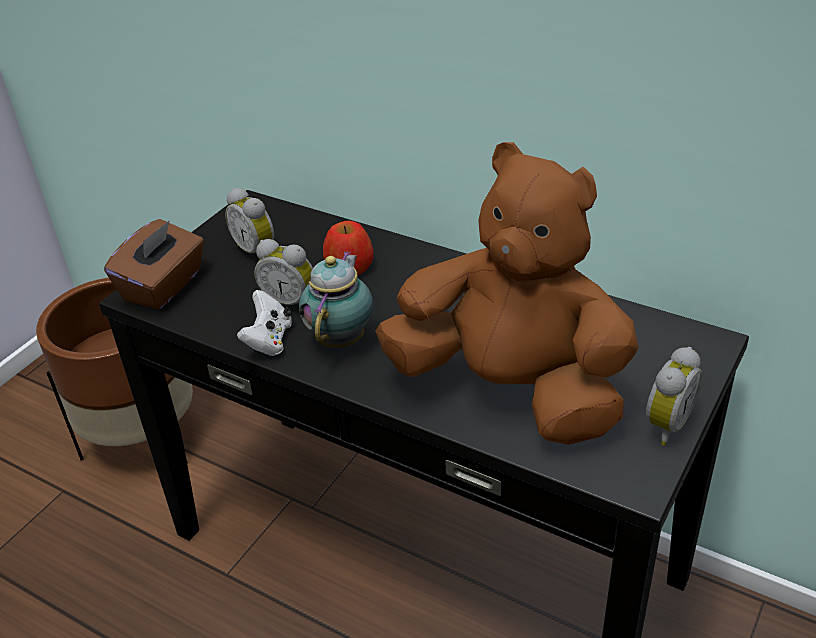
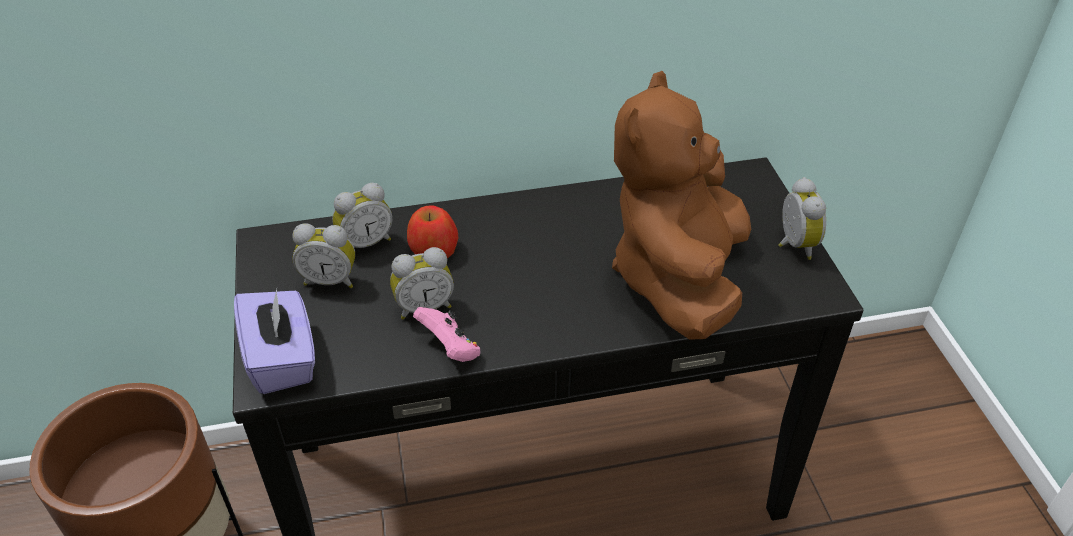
camera: 45 degrees left, 5 degrees up
(164, 286) = (282, 359): brown tissue box -> purple tissue box
(269, 340) = (450, 349): white game controller -> pink game controller
(311, 237) = (365, 243): none -> alarm clock
(342, 338) = (508, 312): teapot -> none
(511, 390) = (678, 278): brown plush toy -> brown plush toy turned 60 degrees counterclockwise

